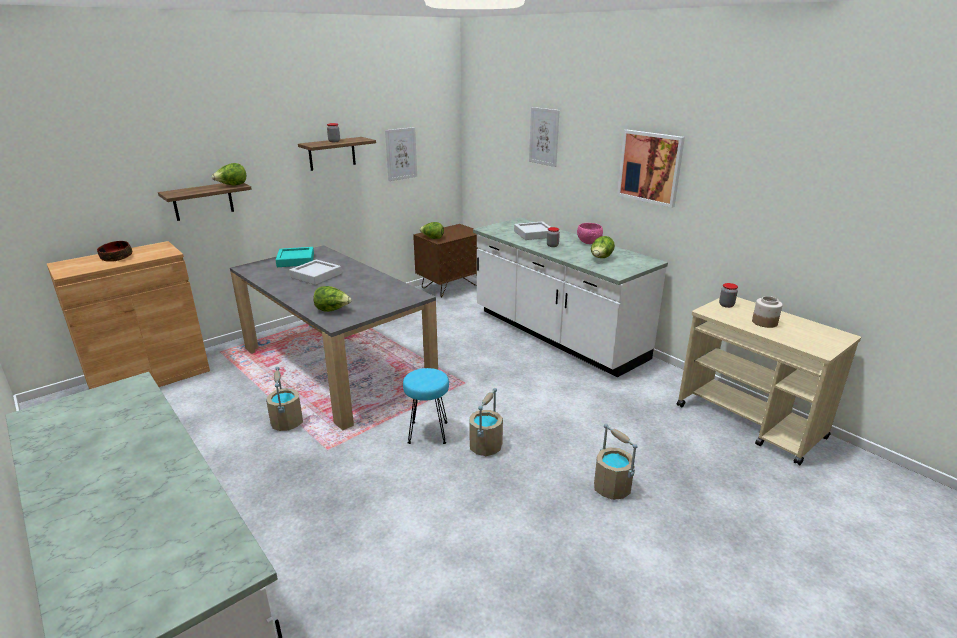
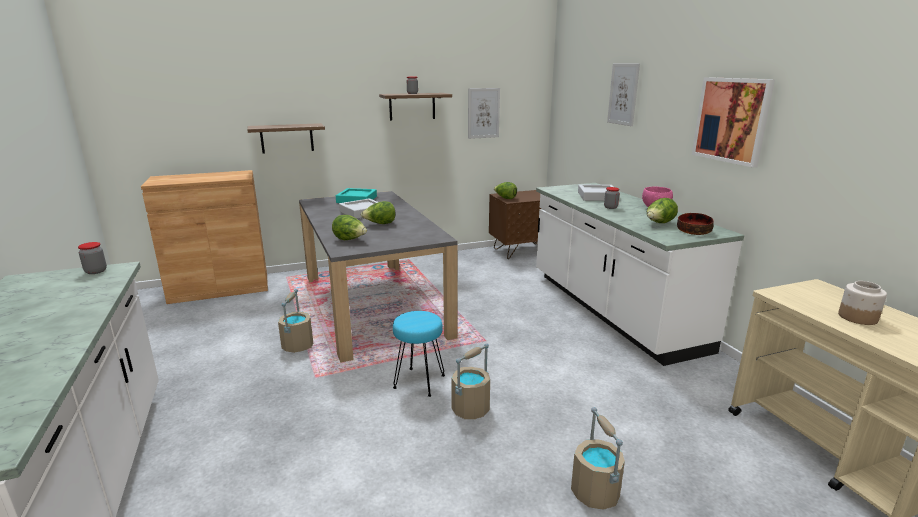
camera: 20 degrees right, 5 degrees down
(116, 257) = (201, 177): bowl -> bowl (693, 231)
(232, 185) = (310, 125): lettuce -> lettuce (380, 224)
(726, 305) = (808, 290): jar -> jar (96, 271)

